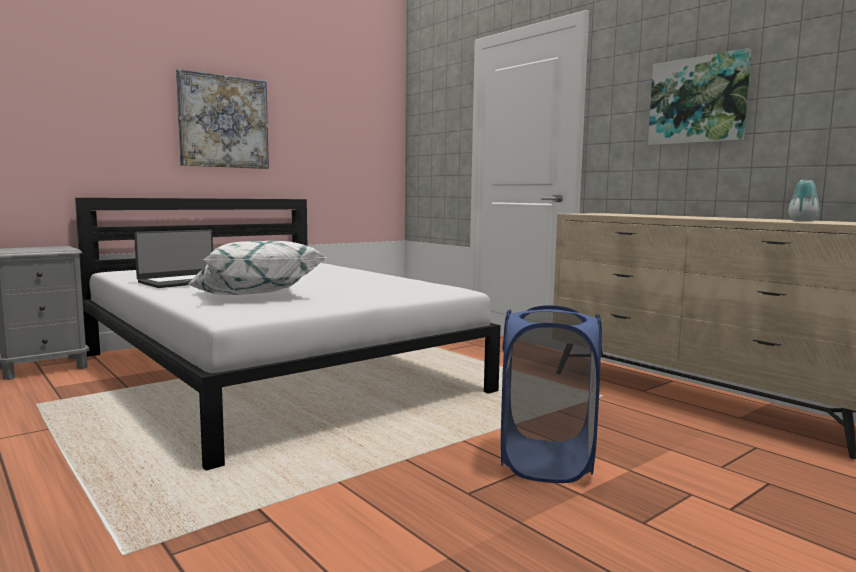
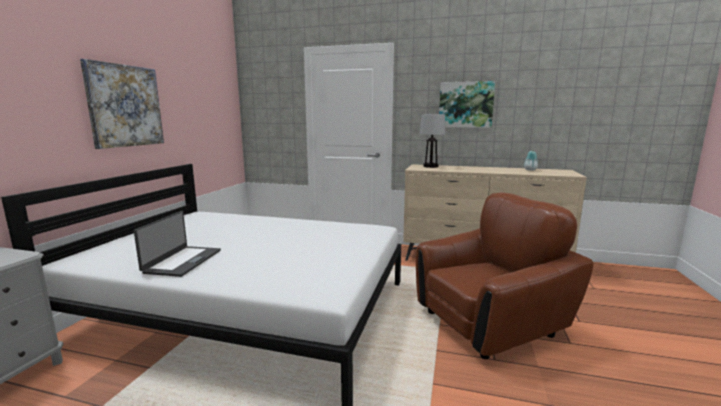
camera: 35 degrees left, 5 degrees up
(254, 295) = (279, 265): white pillow -> none
(546, 461) = (490, 323): blue laundry basket -> brown armchair
(621, 214) = (431, 166): none -> table lamp

